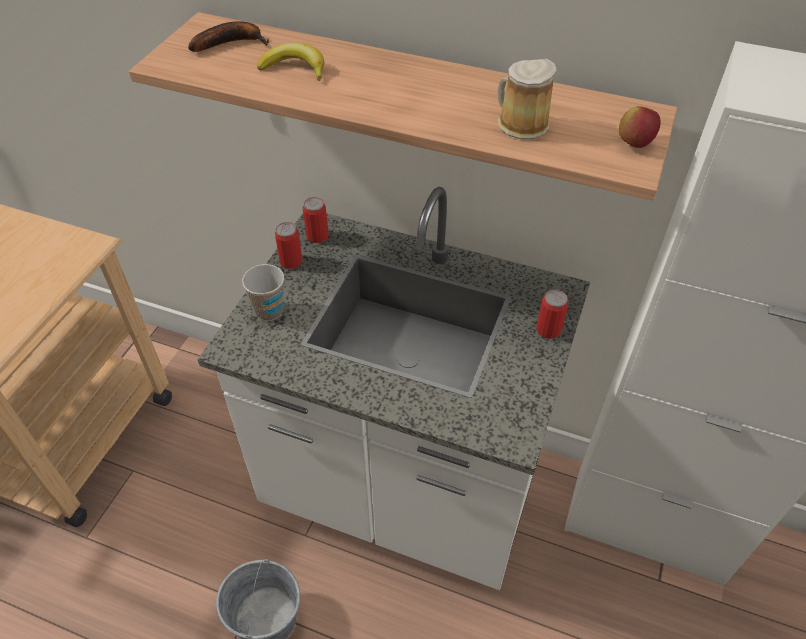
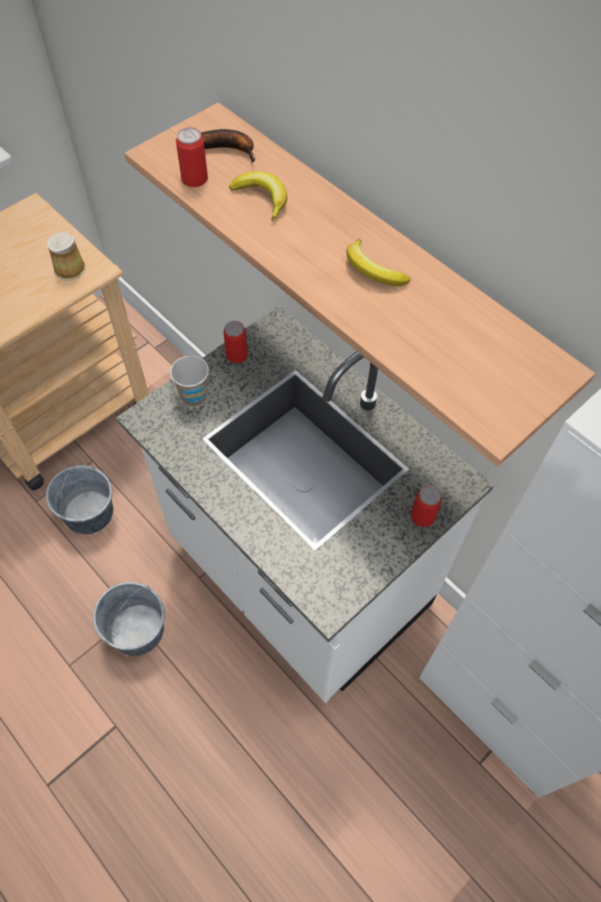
camera: 25 degrees right, 10 degrees up
(153, 524) = (88, 513): none -> grey bucket
(317, 236) = (272, 338): can -> can (194, 179)
(438, 92) = (372, 271): none -> banana
(520, 124) = (423, 335): mug -> mug (69, 268)
(634, 143) = (517, 399): apple -> none

